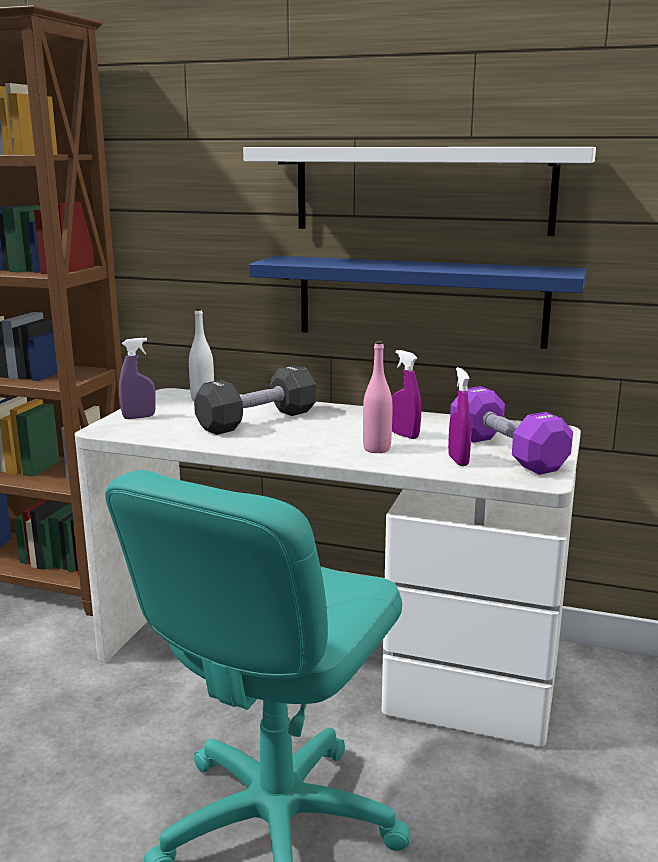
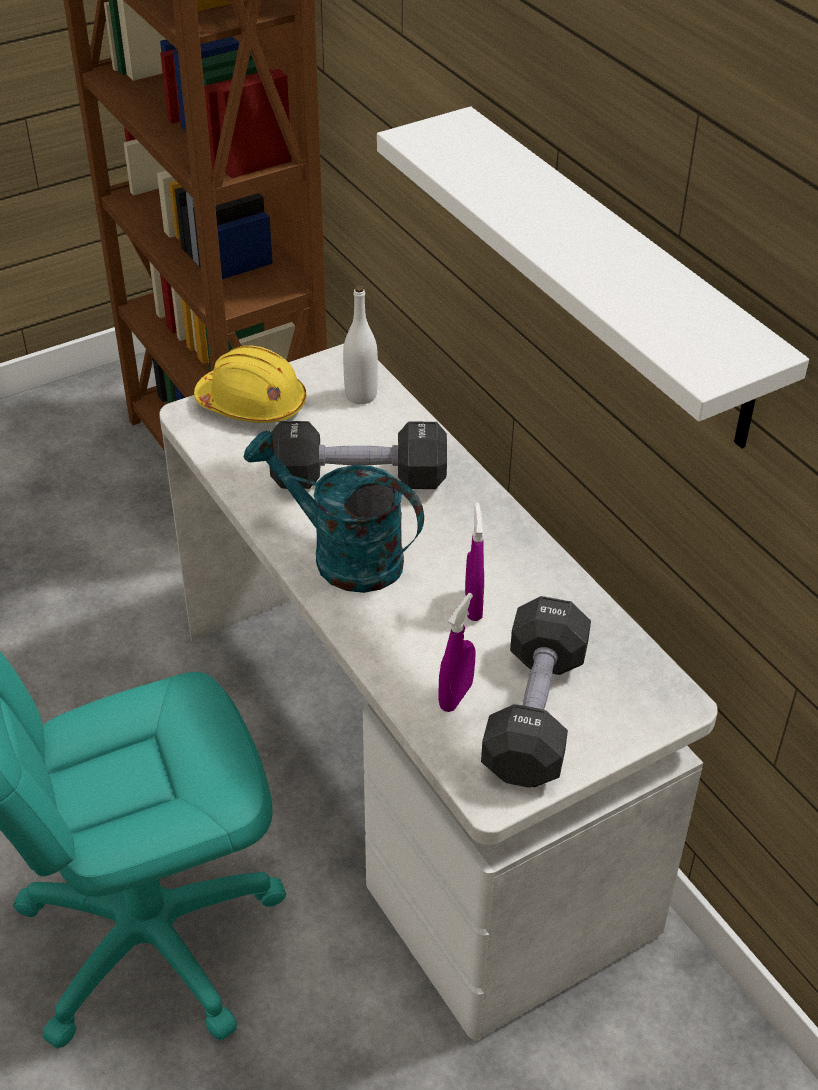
camera: 40 degrees right, 25 degrees up
(139, 417) = (252, 404): purple spray bottle -> yellow hard hat
(300, 443) = (342, 556): none -> turquoise watering can
(377, 449) = (403, 617): pink bottle -> none
(420, 301) = (597, 421): blue shelf -> none
(506, 452) = (535, 713): purple dumbbell -> black dumbbell

